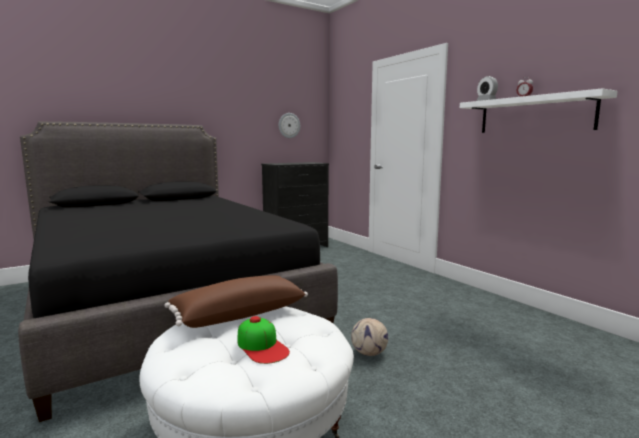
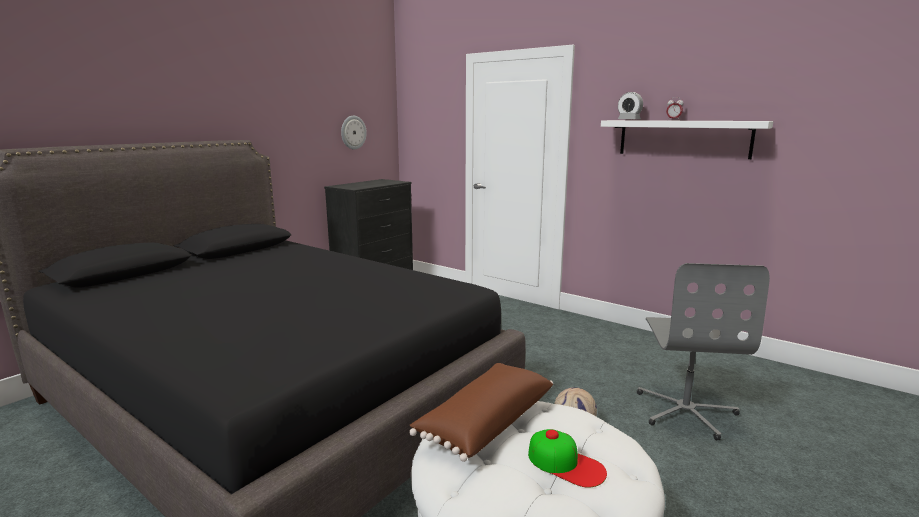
camera: 20 degrees left, 5 degrees up
(486, 361) = (686, 411): none -> grey office chair

